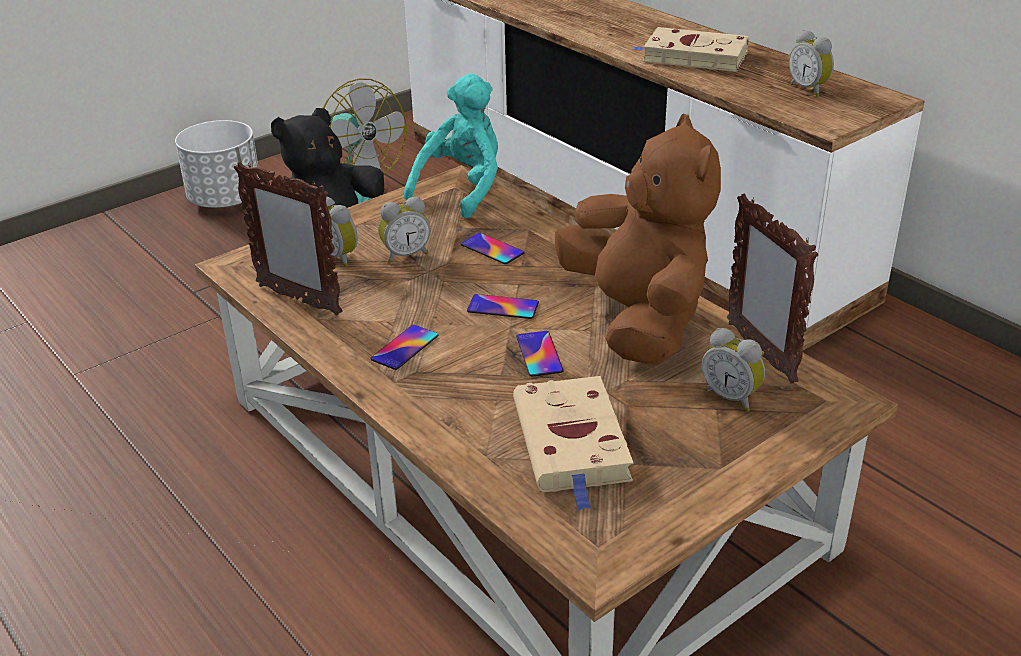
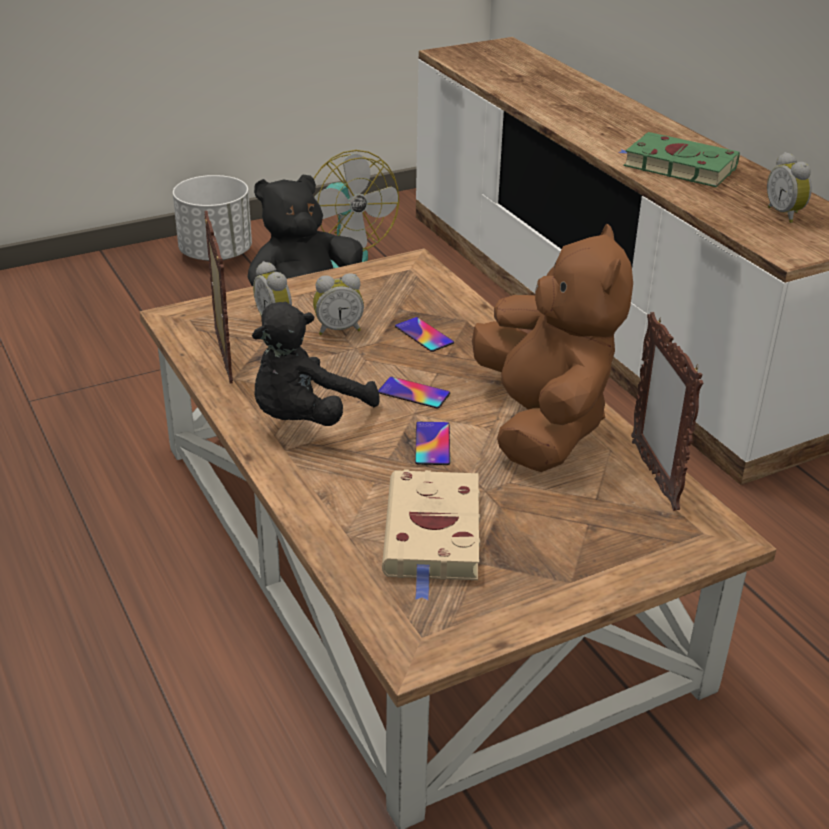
camera: 10 degrees right, 0 degrees up
(298, 300) = (223, 358): picture frame -> picture frame turned 150 degrees counterclockwise
(405, 348) = (306, 418): phone -> black plush toy
(462, 189) = (416, 272): turquoise plush toy -> none
(692, 56) = (676, 166): beige book -> green book
(731, 397) = (607, 515): alarm clock -> none

